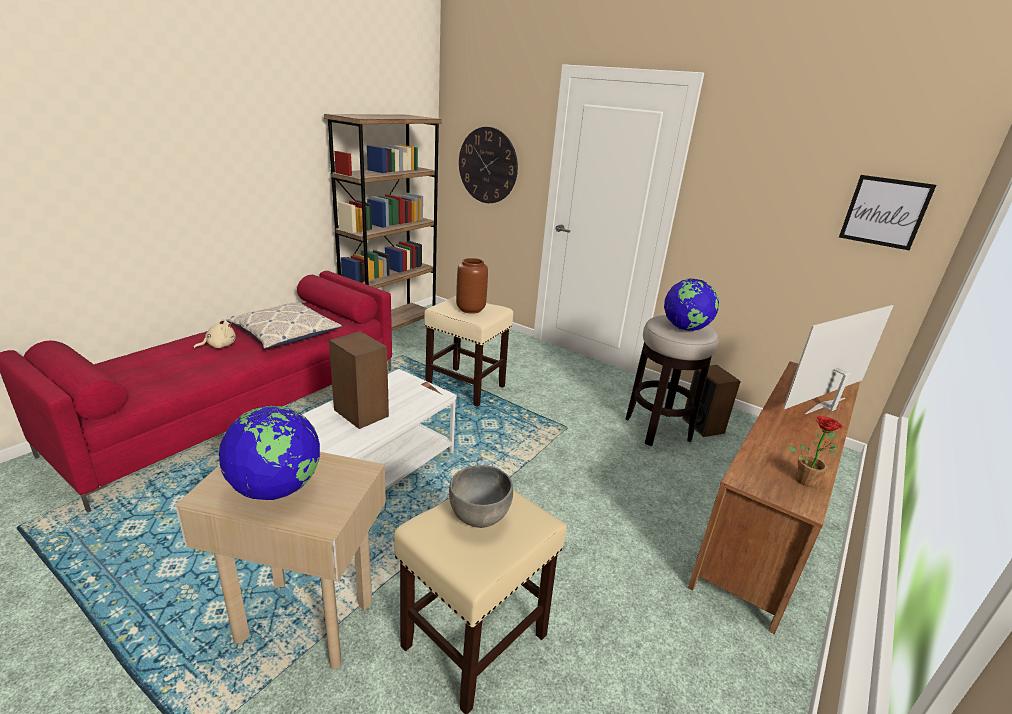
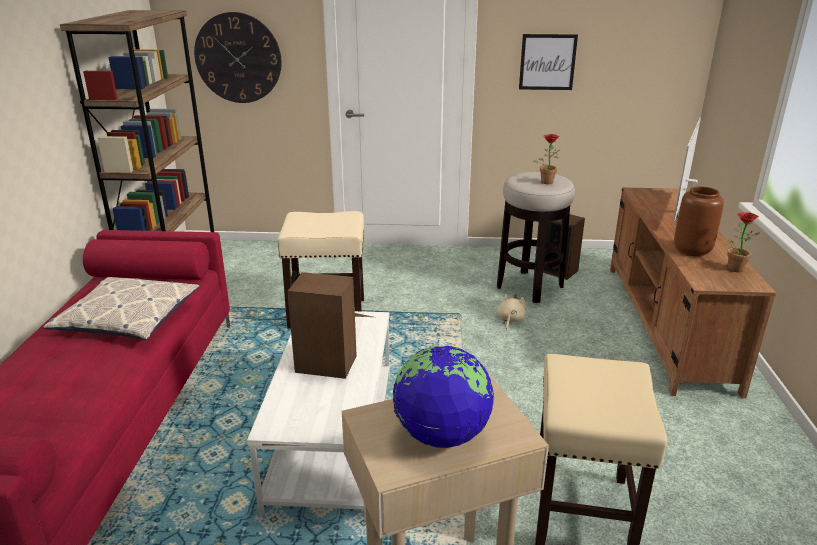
camera: 30 degrees left, 0 degrees up
(219, 346) = (66, 361): beige plush toy -> beige plush toy (510, 320)
(470, 309) = (324, 223): brown vase -> brown vase (691, 251)
(479, 517) = (591, 386): grey bowl -> none
(685, 328) = (546, 181): globe -> potted plant
(885, 212) = (658, 42): picture -> picture (547, 62)

